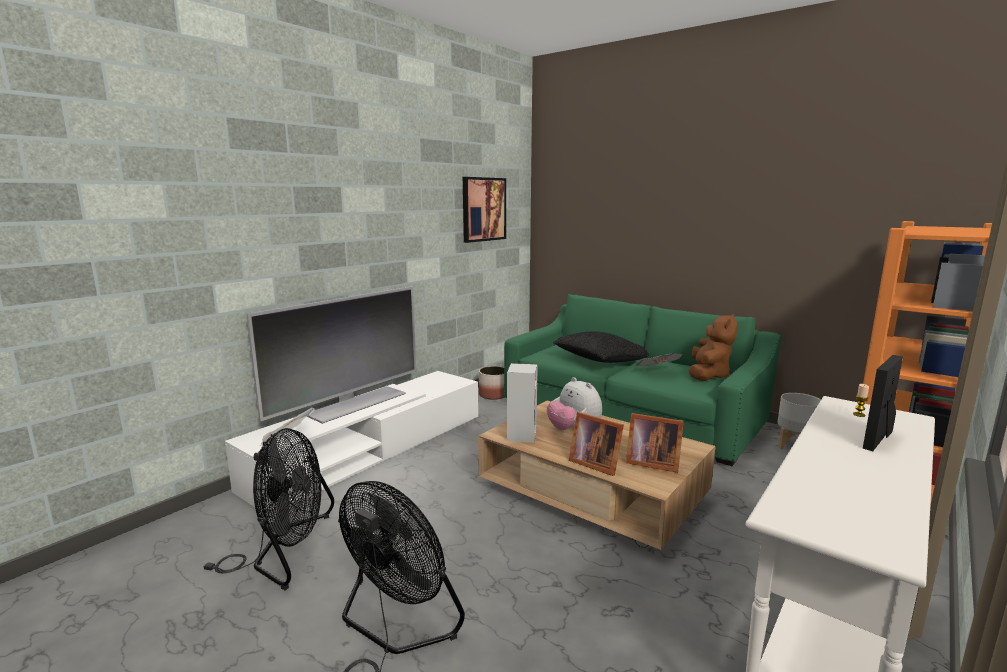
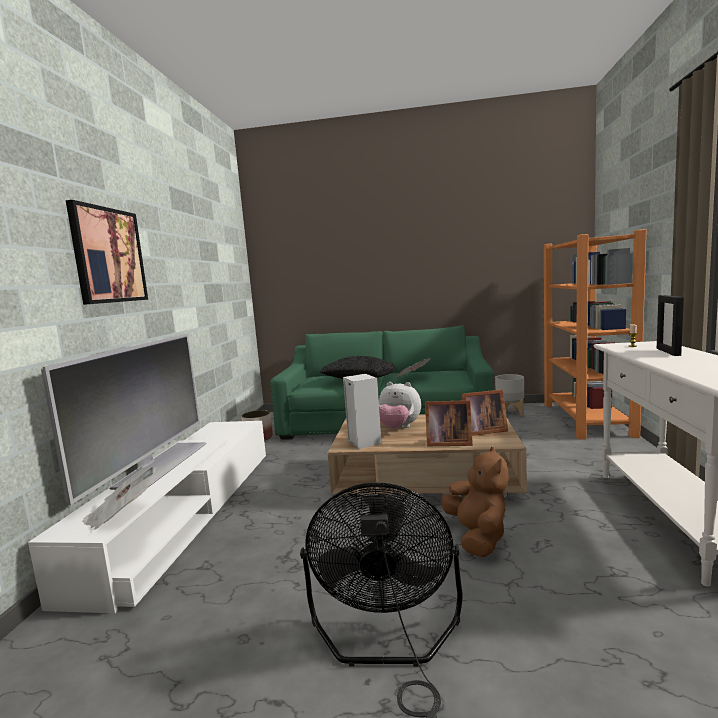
camera: 30 degrees left, 5 degrees down
(283, 552) = (191, 637): black fan -> none
(483, 209) = (220, 262): picture -> picture (108, 255)
(708, 375) = (448, 373): brown plush toy -> brown plush toy (477, 537)

